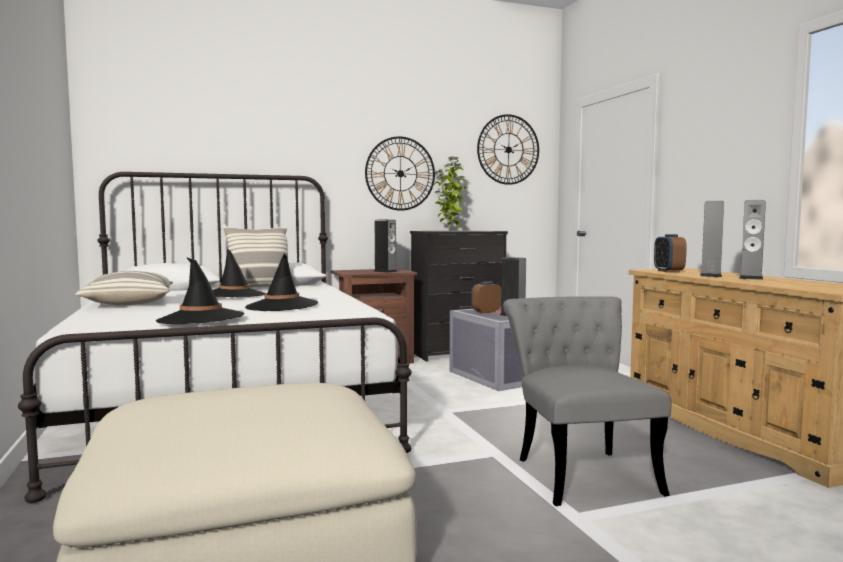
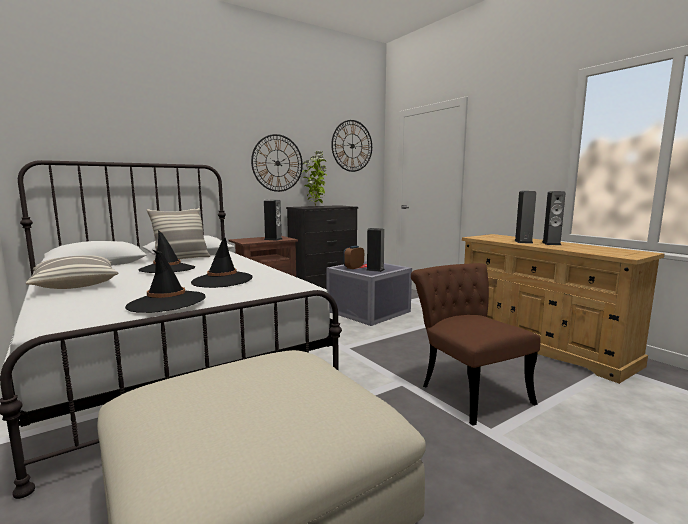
camera: 15 degrees left, 5 degrees up
(579, 470) = (467, 390): grey chair -> brown chair
(668, 271) = (490, 238): alarm clock -> none

